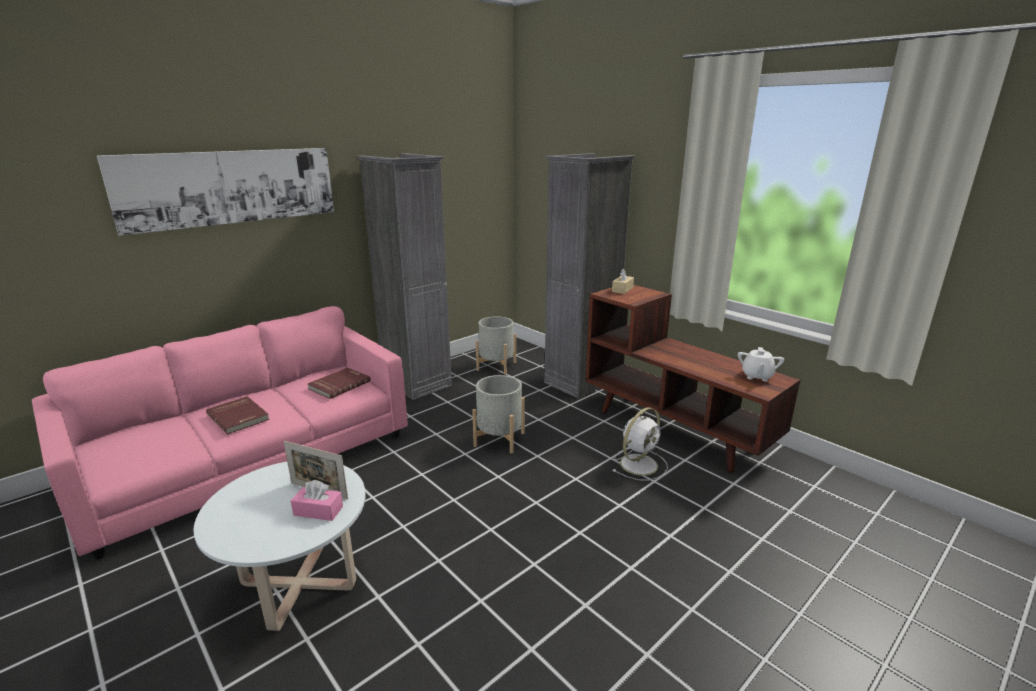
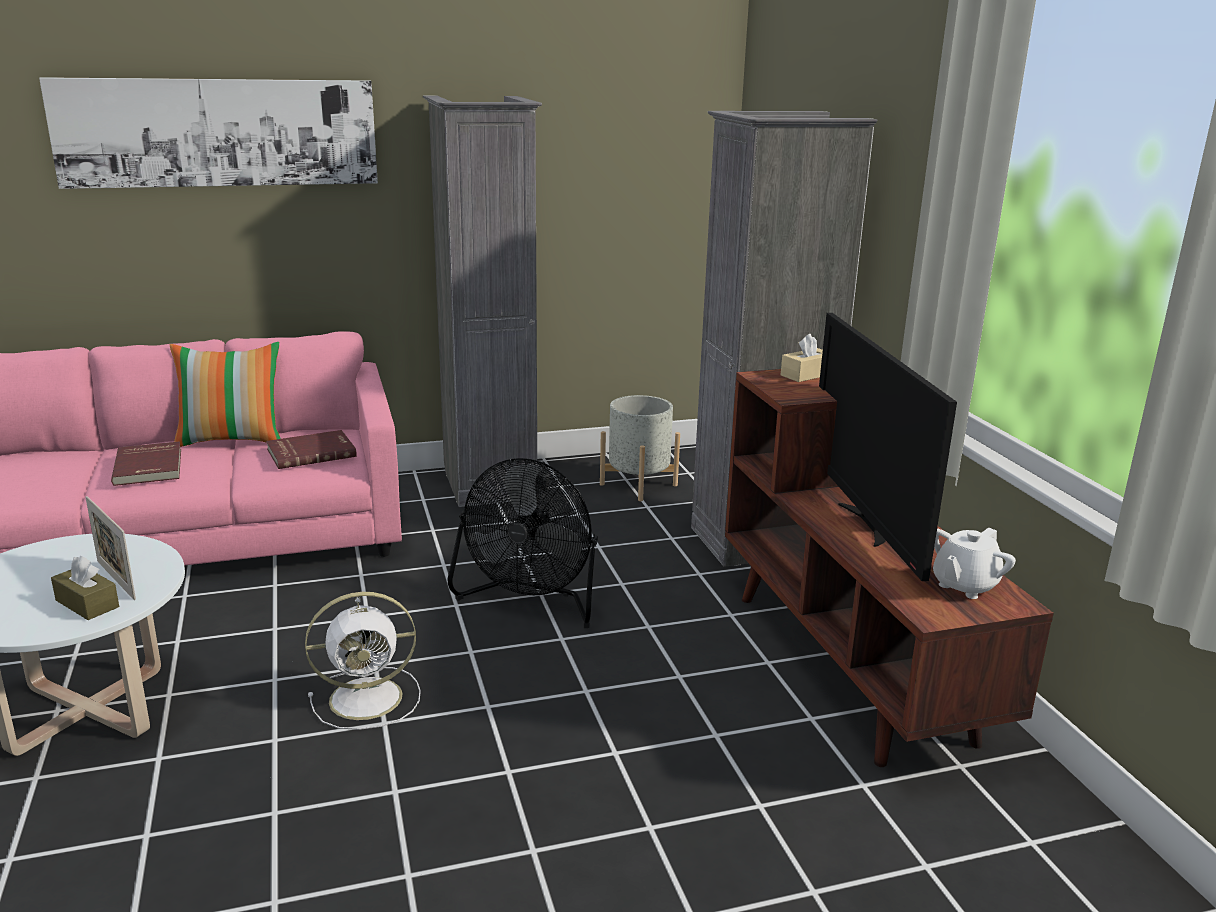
camera: 25 degrees right, 0 degrees up
(276, 388) = (232, 440): none -> pillow
(318, 511) = (87, 604): pink tissue box -> brown tissue box
(499, 439) = (528, 598): grey planter -> black fan
(640, 464) = (720, 700): white fan -> white fan (369, 698)
(687, 358) = (866, 524): none -> television

